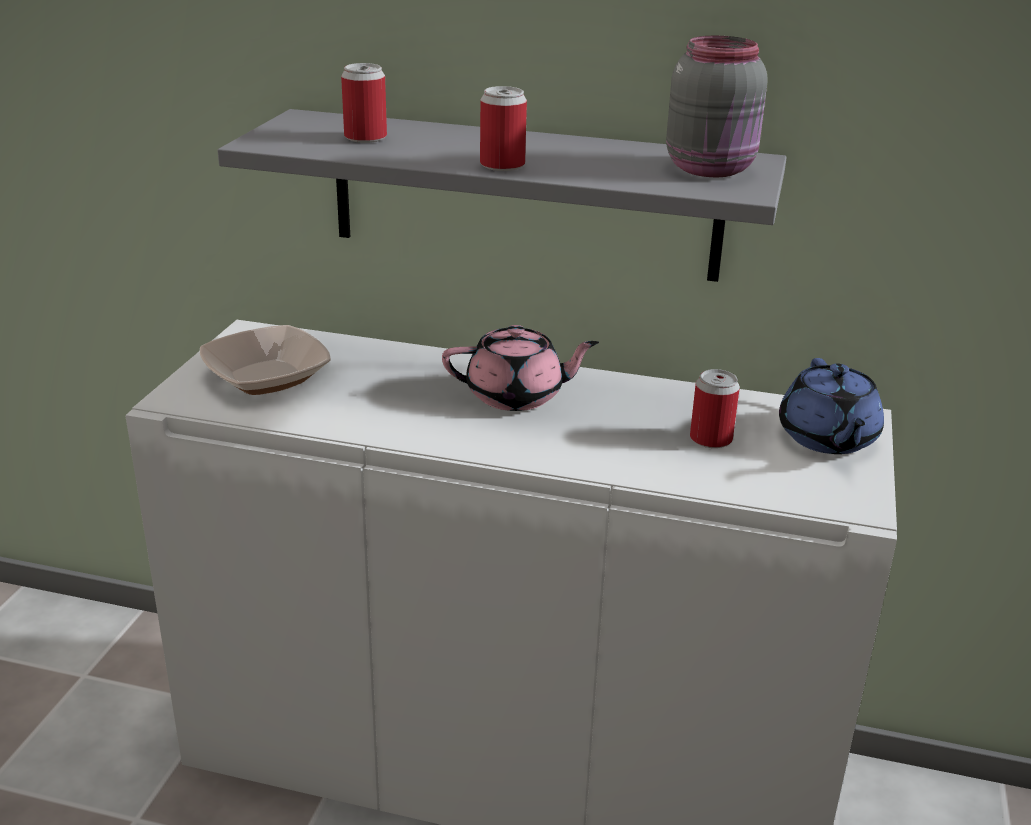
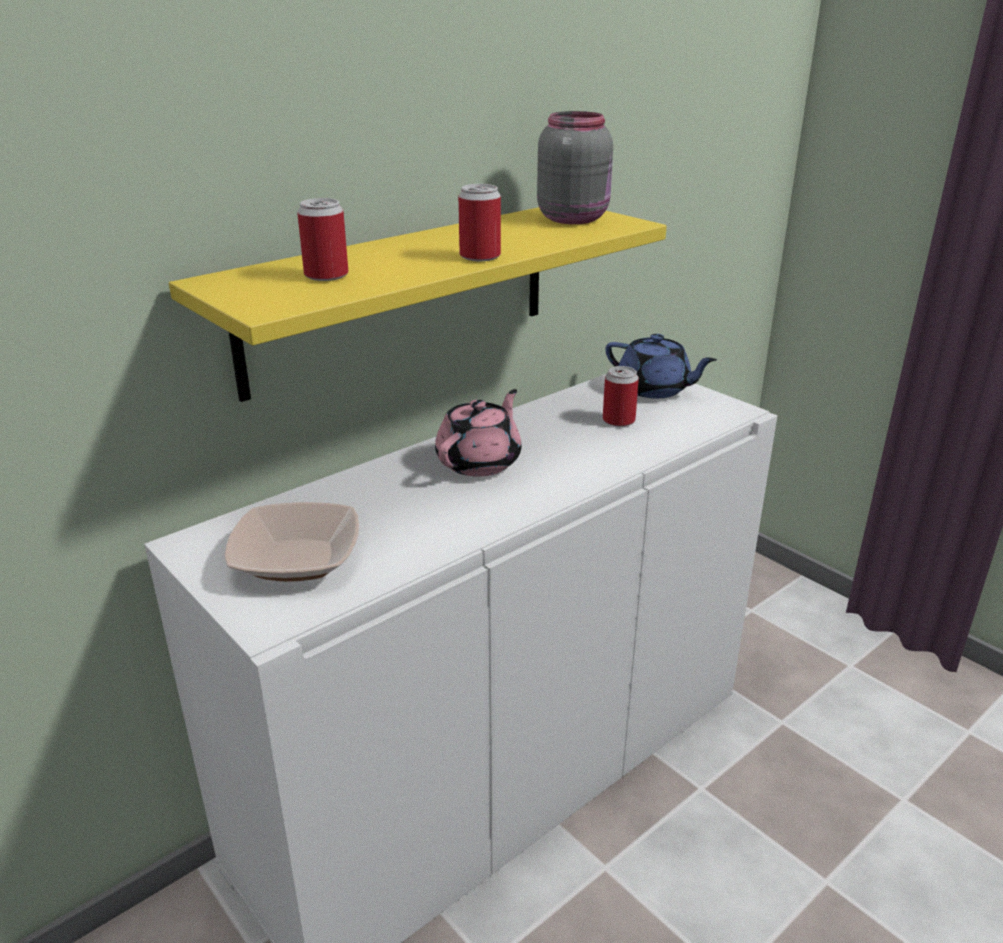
camera: 55 degrees left, 0 degrees up
(524, 195) = (401, 295): grey shelf -> yellow shelf

